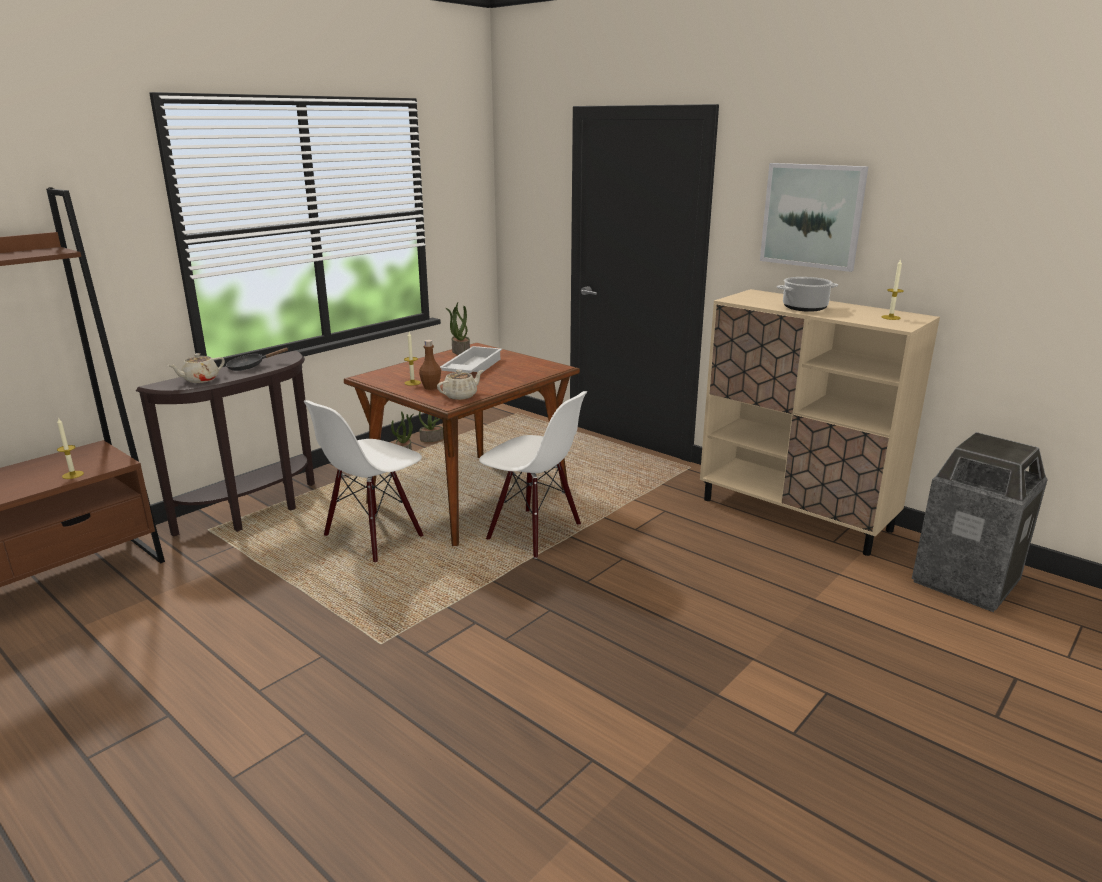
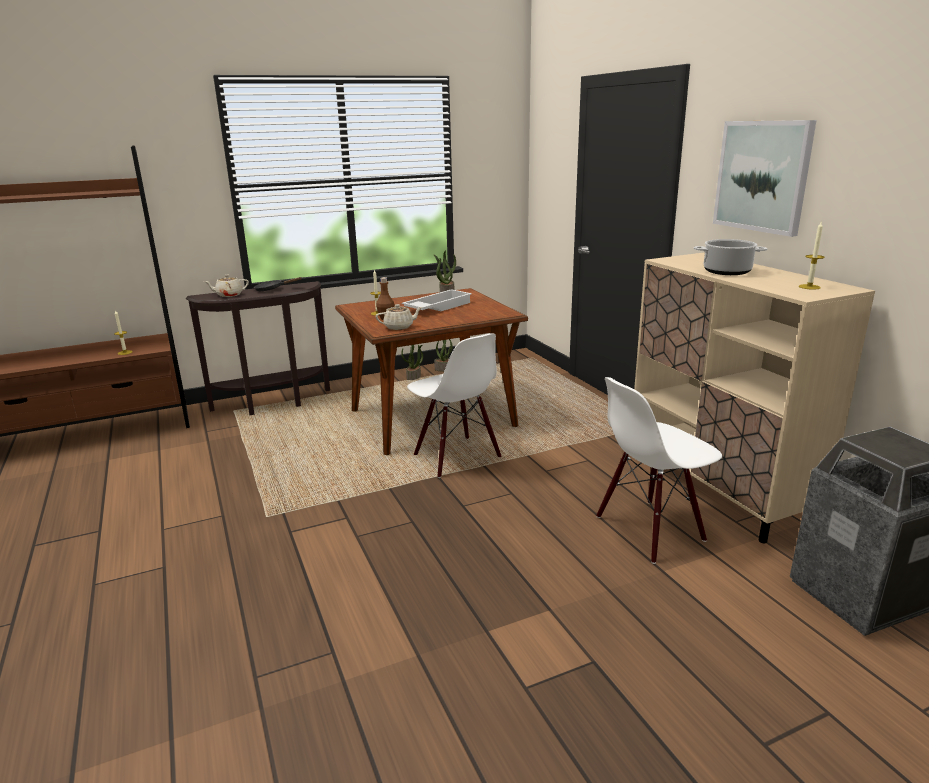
camera: 25 degrees right, 0 degrees up
(373, 537) = (334, 437): white chair -> white chair (649, 530)

